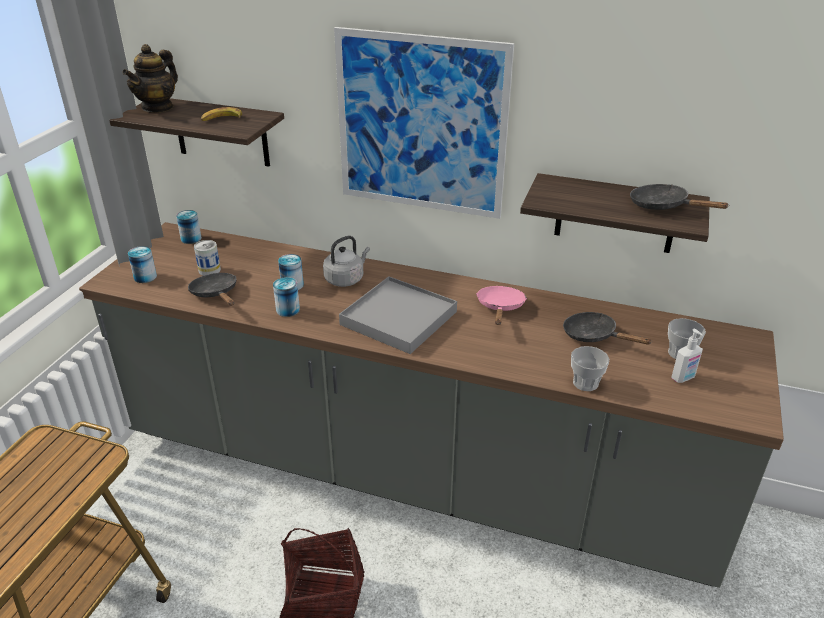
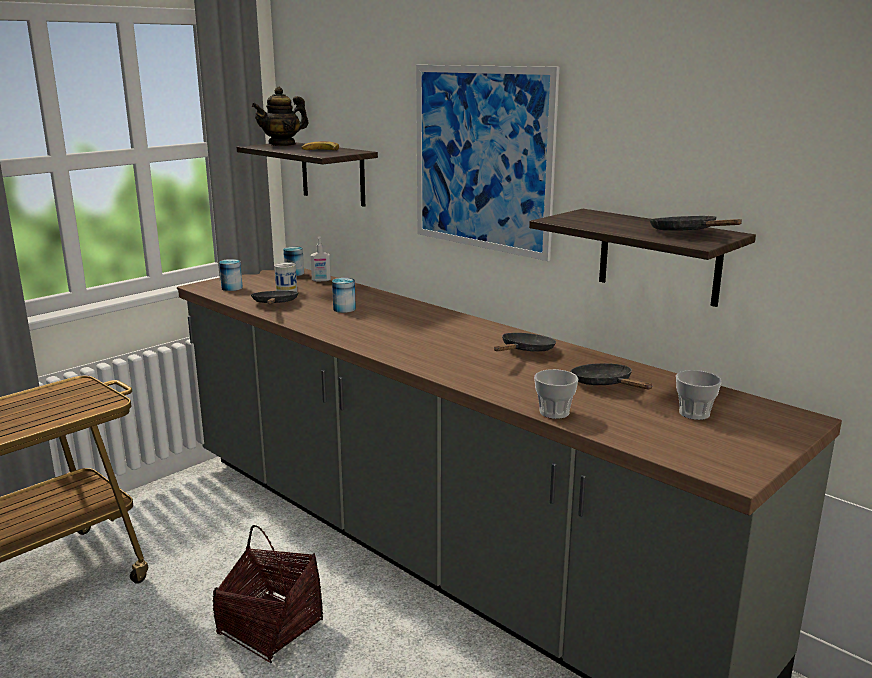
camera: 25 degrees right, 15 degrees down
(288, 310) = (322, 321): can -> none
(346, 279) = (396, 312): grey kettle -> none
(399, 318) = (415, 342): grey tray -> none
(500, 308) = (525, 351): pink frying pan -> black frying pan
(683, 378) = (675, 430): soap dispenser -> soap dispenser (321, 280)

